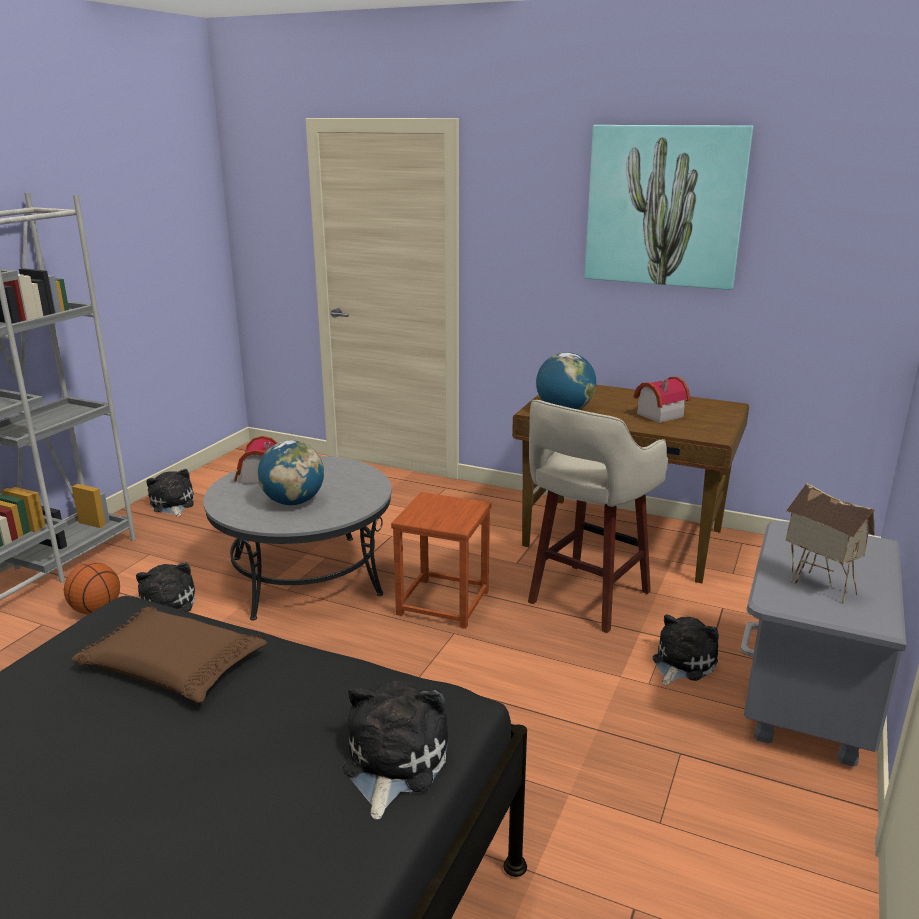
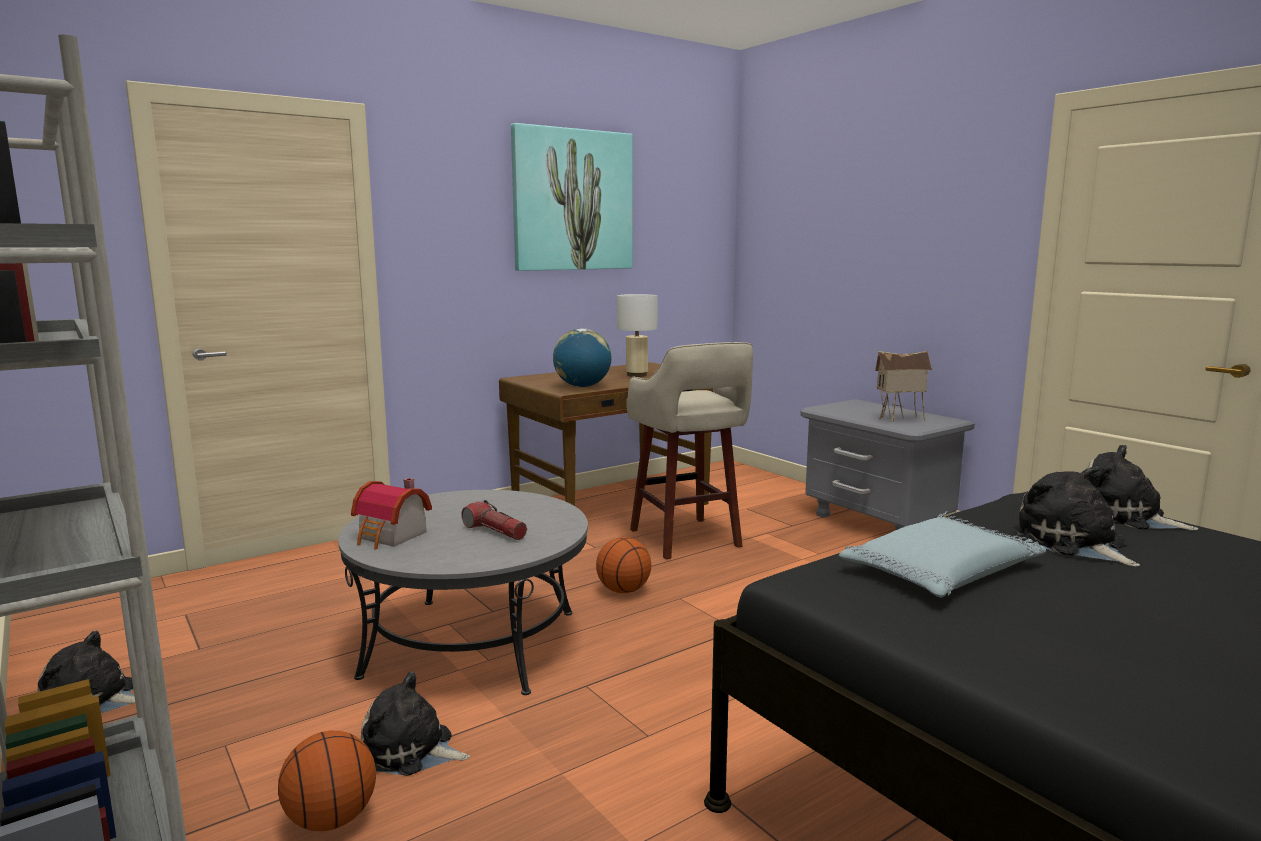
camera: 60 degrees left, 10 degrees down
(172, 662) = (941, 567): brown pillow -> blue pillow
(293, 502) = (495, 531): globe -> flashlight
(442, 603) = (623, 590): brown stool -> basketball
(657, 414) = (636, 375): toy house -> white table lamp
(681, 663) = (802, 537): plush toy -> plush toy (1073, 543)

